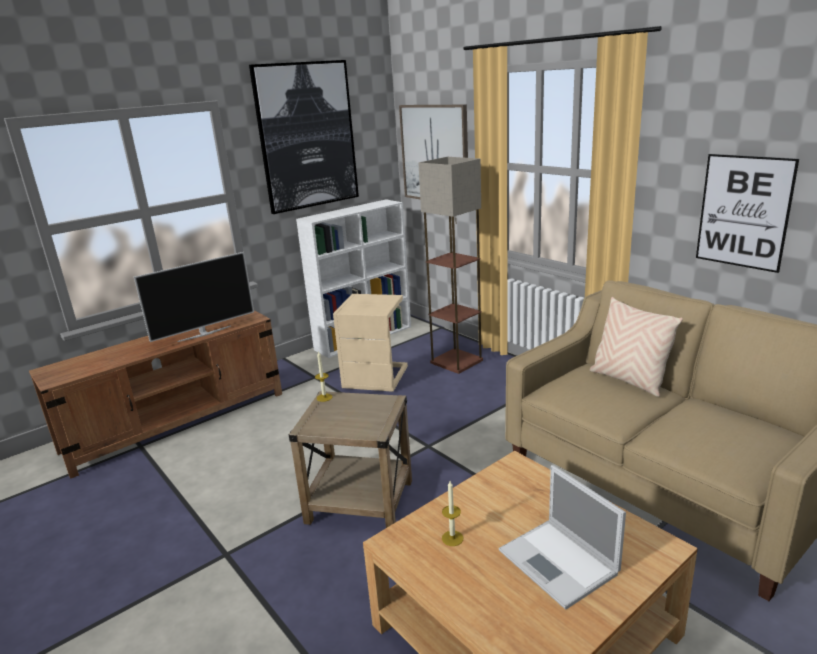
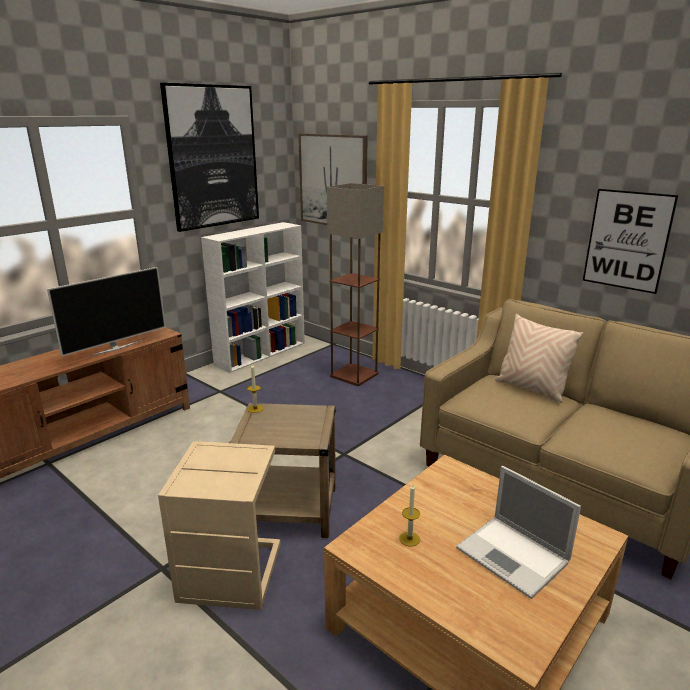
camera: 10 degrees left, 0 degrees up
(377, 377) = (281, 390): beige side table -> beige side table (233, 571)

